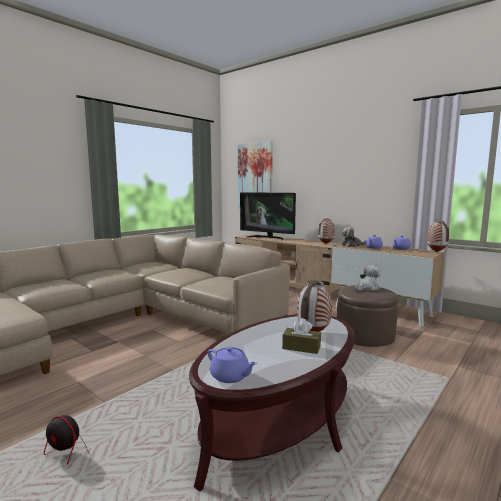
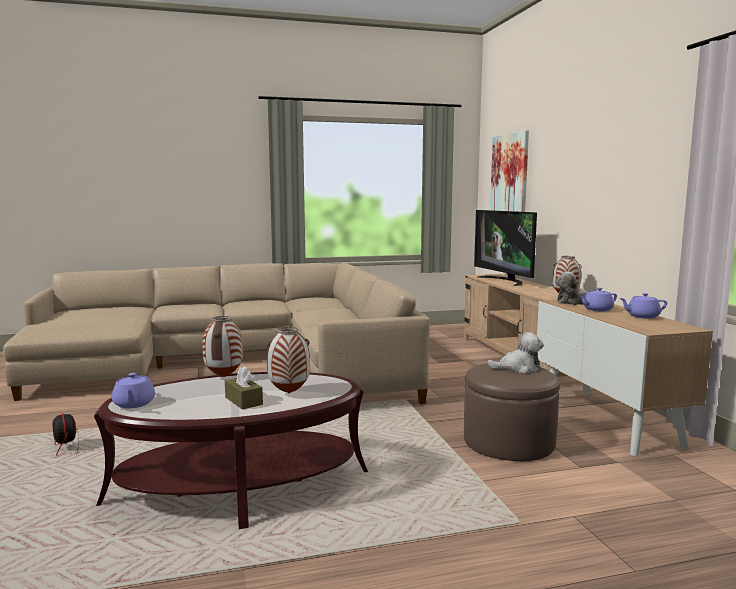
camera: 35 degrees right, 0 degrees up
(436, 251) = (694, 328): vase -> vase (223, 377)

